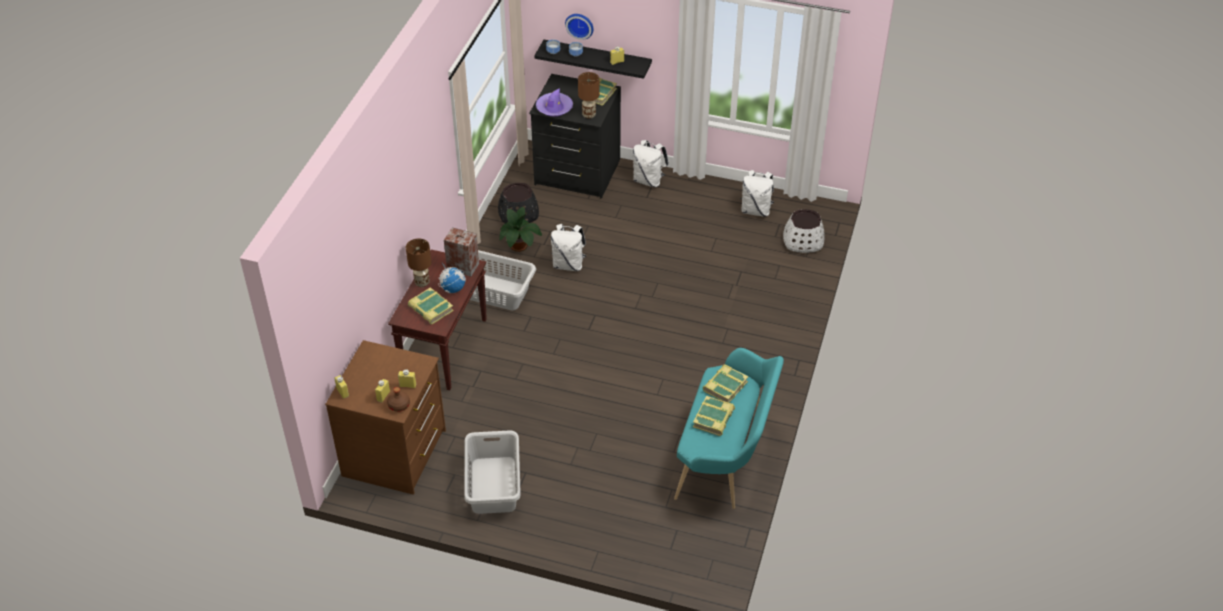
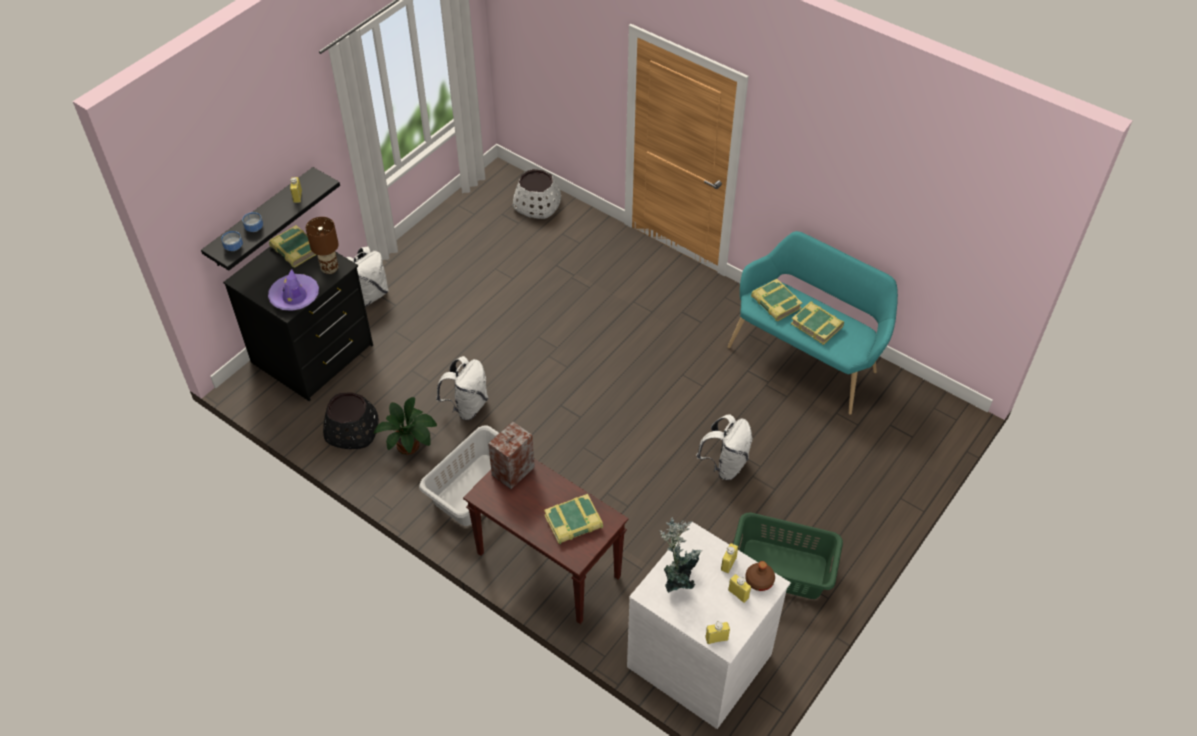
camera: 70 degrees left, 5 degrees up
(386, 361) = (679, 578): none -> potted plant
(396, 453) = (700, 659): brown dresser -> white dresser
(422, 282) = (521, 520): brown table lamp -> none
(453, 289) = (547, 490): globe -> none
(494, 485) = (781, 568): grey laundry basket -> green laundry basket
(580, 25) = (233, 195): wall clock -> none
(756, 210) = (471, 224): white backpack -> white backpack (725, 465)

